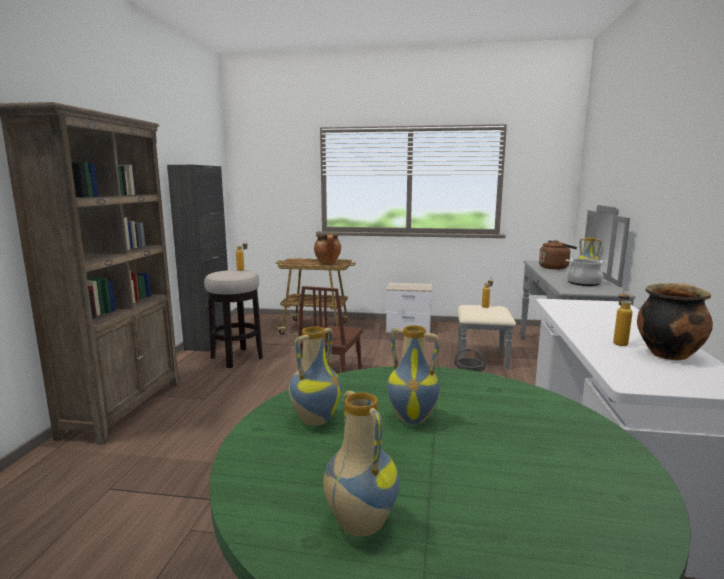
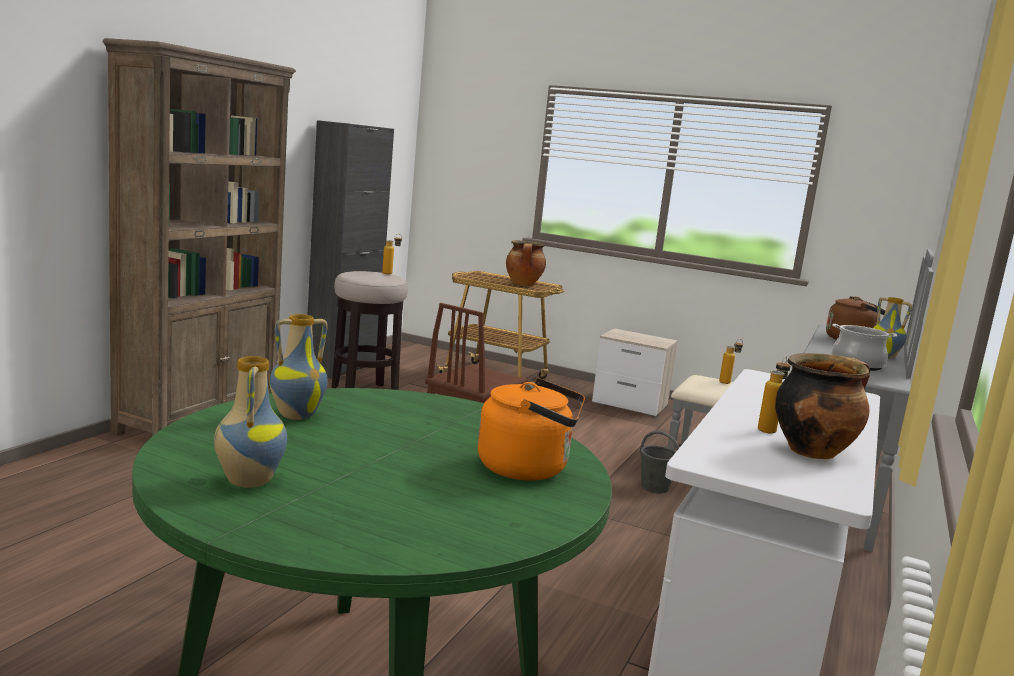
camera: 15 degrees right, 0 degrees up
(413, 417) = (396, 434): vase -> none
(547, 426) = (528, 469): none -> orange kettle

